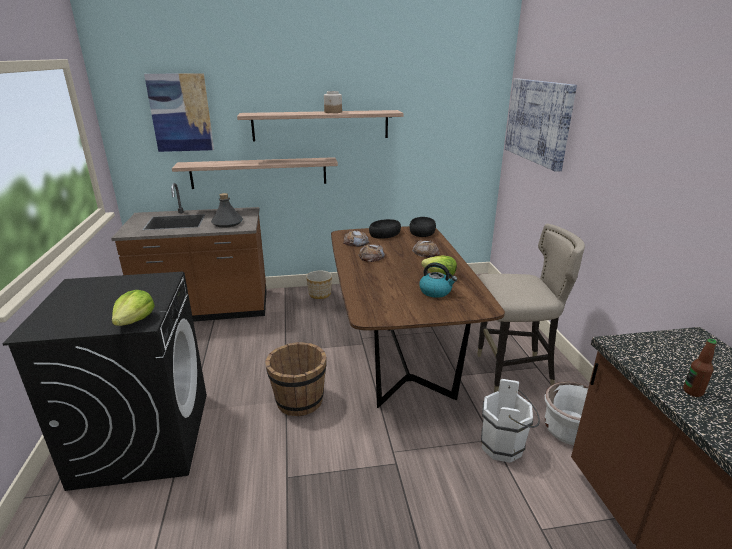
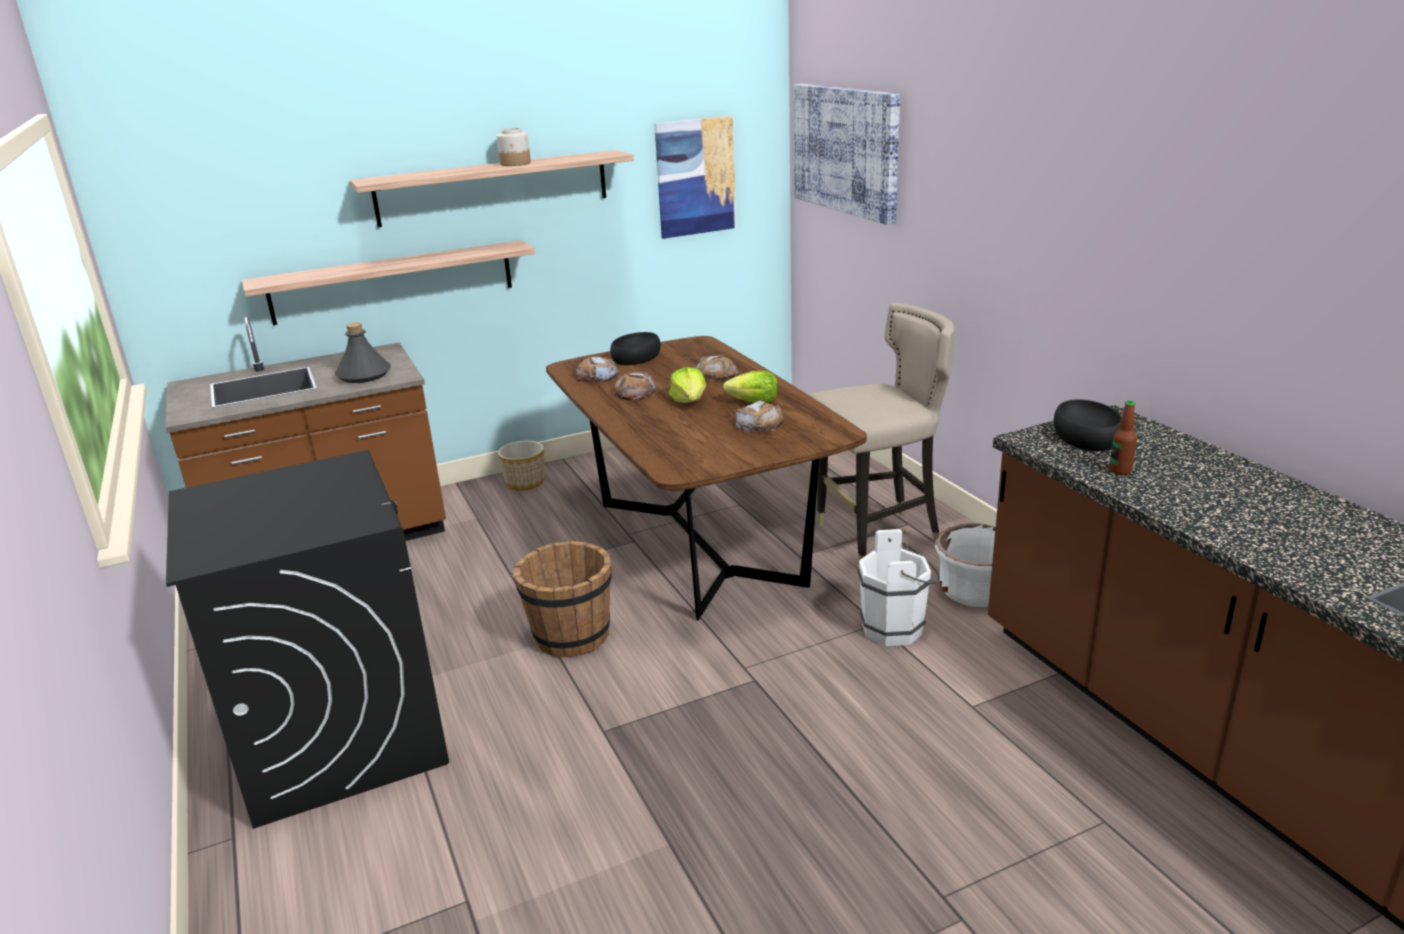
camera: 15 degrees left, 0 degrees up
(135, 321) = (355, 521): lettuce -> lettuce (689, 401)
(180, 113) = (242, 190): picture -> picture (695, 177)
(422, 231) = (693, 345): black bowl -> black bowl (1085, 436)
(436, 291) = (759, 424): kettle -> bread

